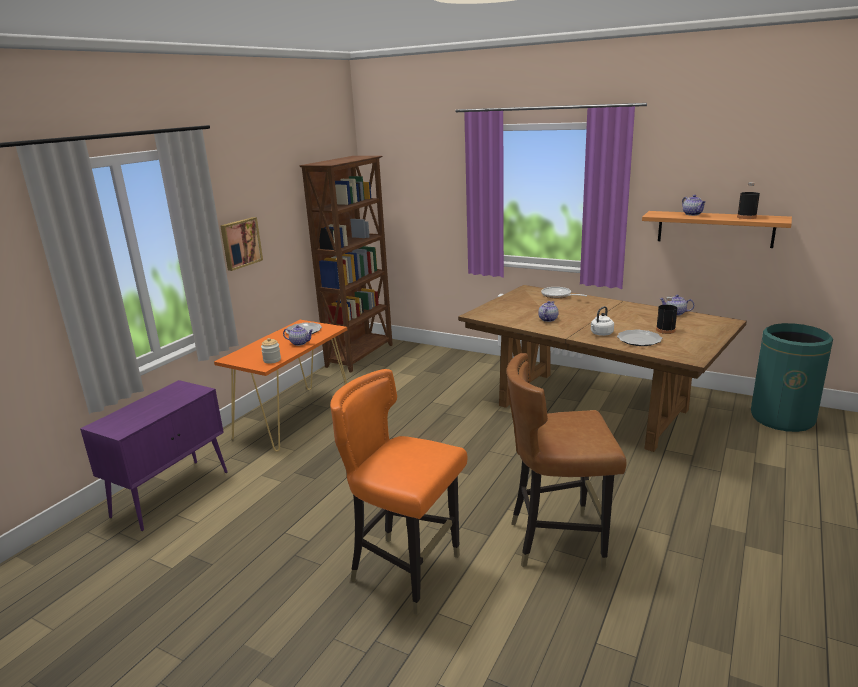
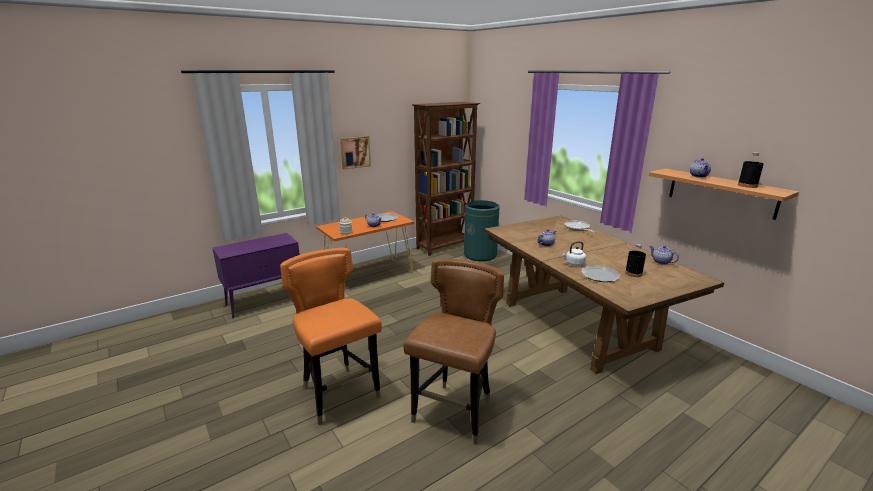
camera: 25 degrees right, 0 degrees up
(558, 541) = (455, 413): brown chair -> brown chair turned 90 degrees clockwise
(782, 418) = (751, 384): green trash can -> green trash can (480, 255)

